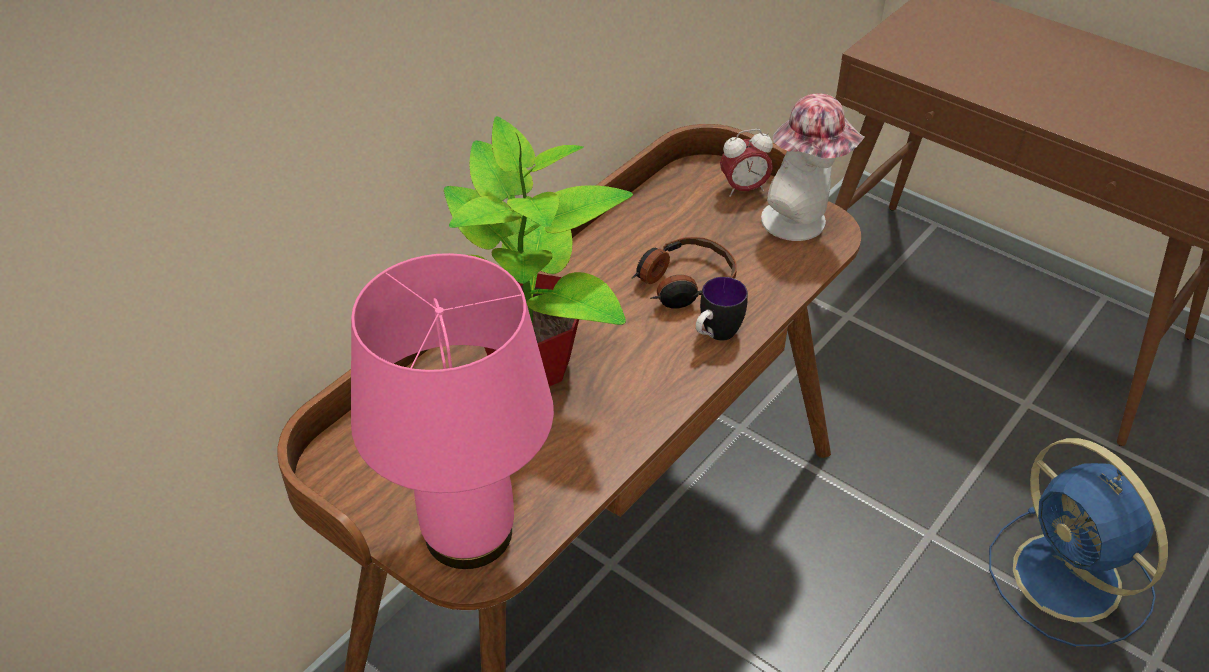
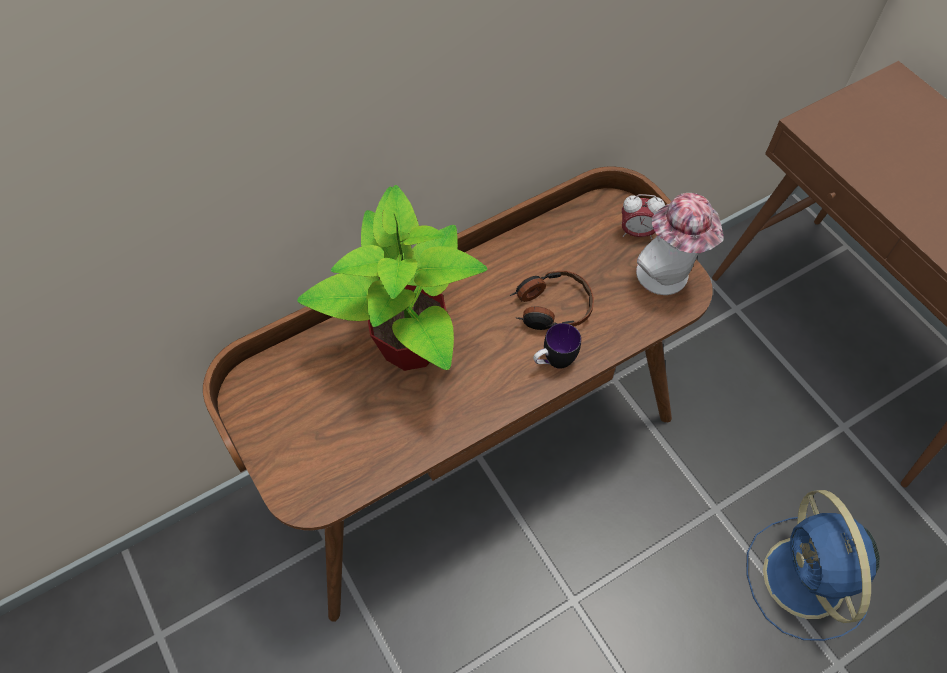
camera: 20 degrees right, 15 degrees up
(469, 535) = (312, 472): pink table lamp -> none

